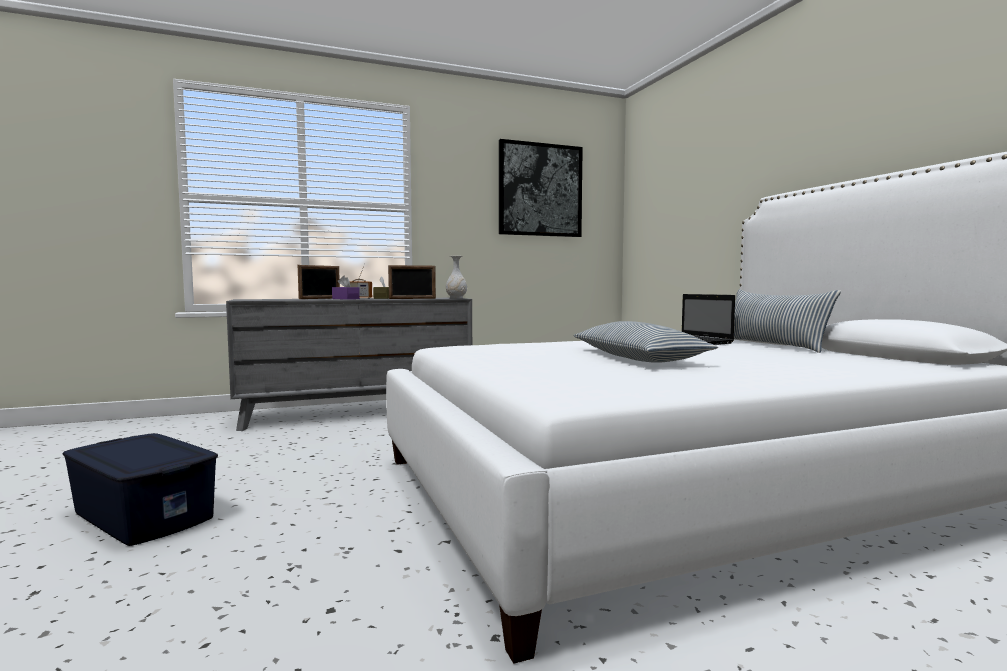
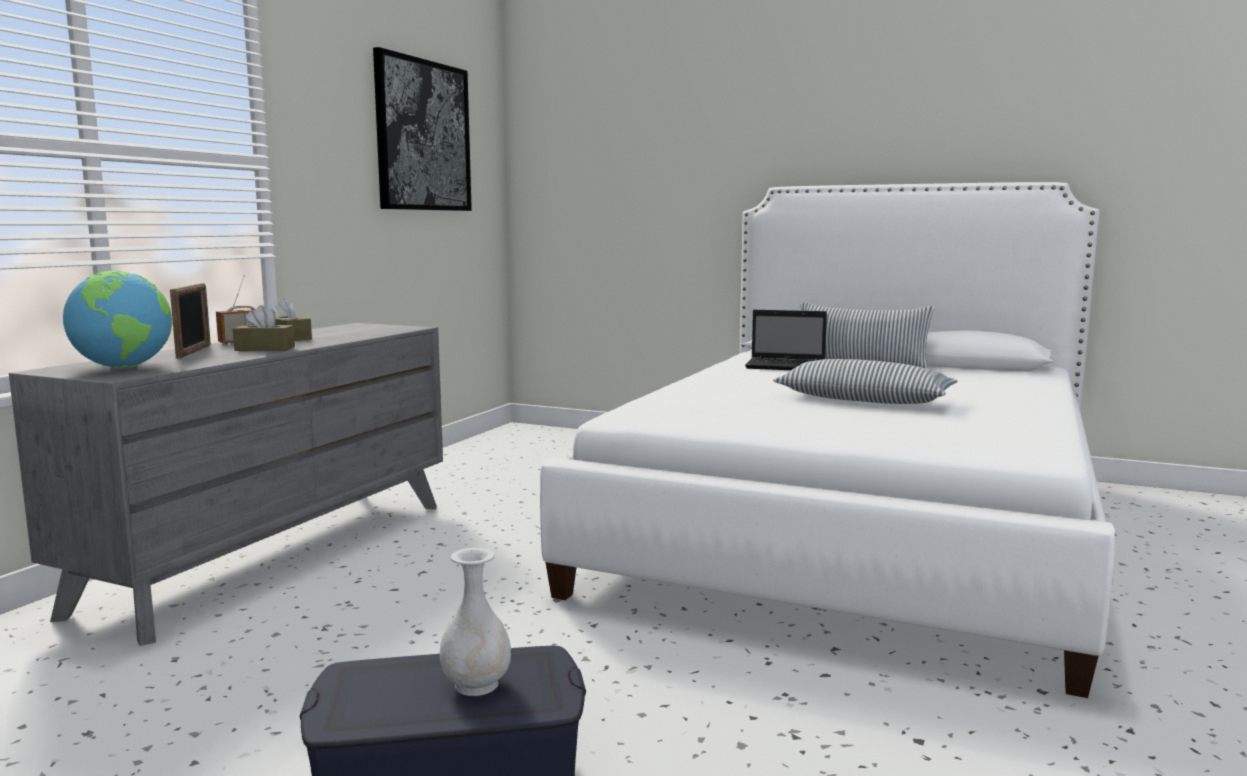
camera: 45 degrees left, 5 degrees up
(265, 299) = (124, 367): none -> globe
(345, 299) = (265, 349): purple tissue box -> brown tissue box
(412, 298) = (361, 336): picture frame -> none
(456, 298) = (407, 327): white vase -> white vase (477, 685)

